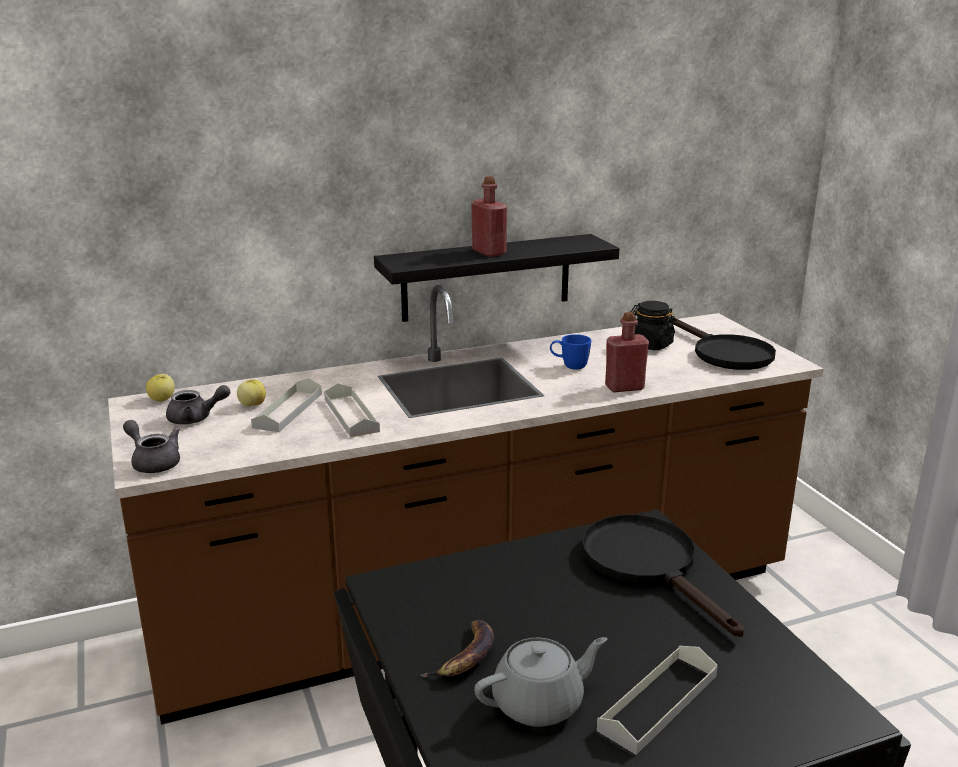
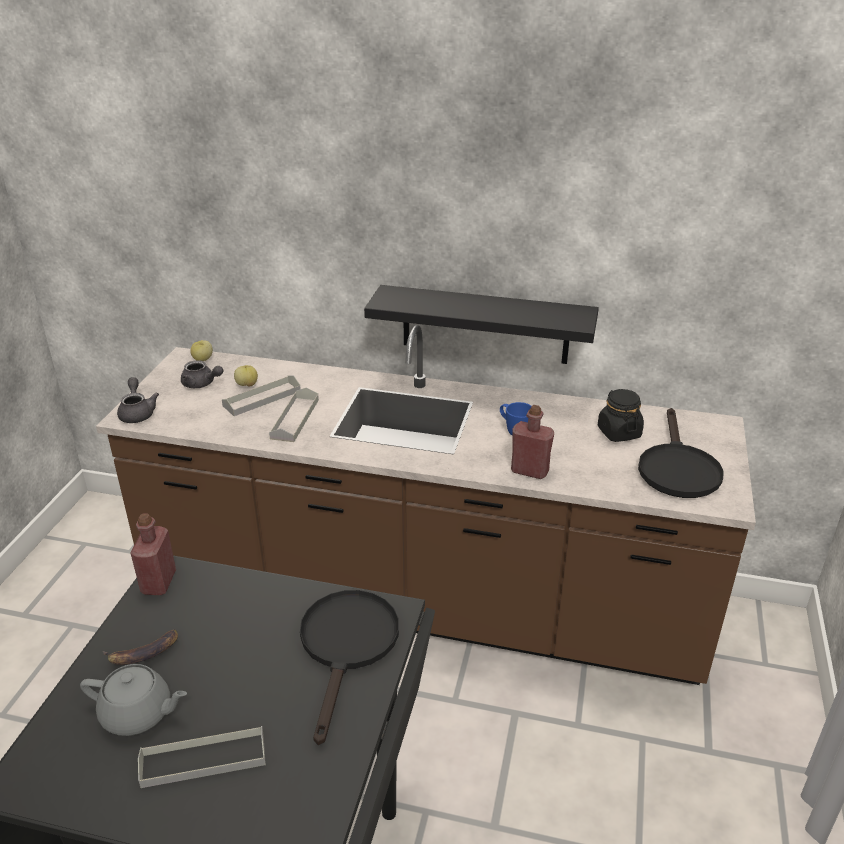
camera: 35 degrees right, 10 degrees up
(489, 252) = (471, 306): red bottle -> red bottle (159, 582)

